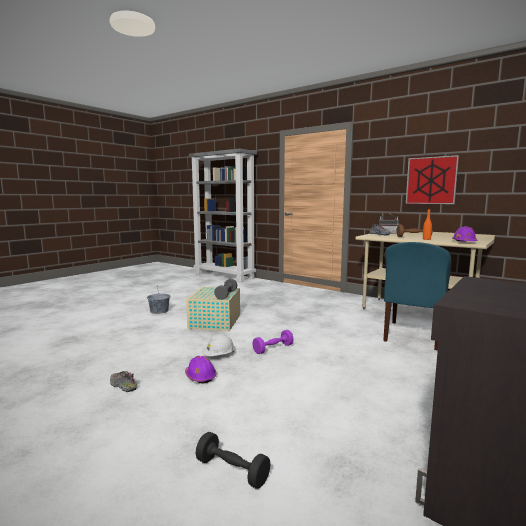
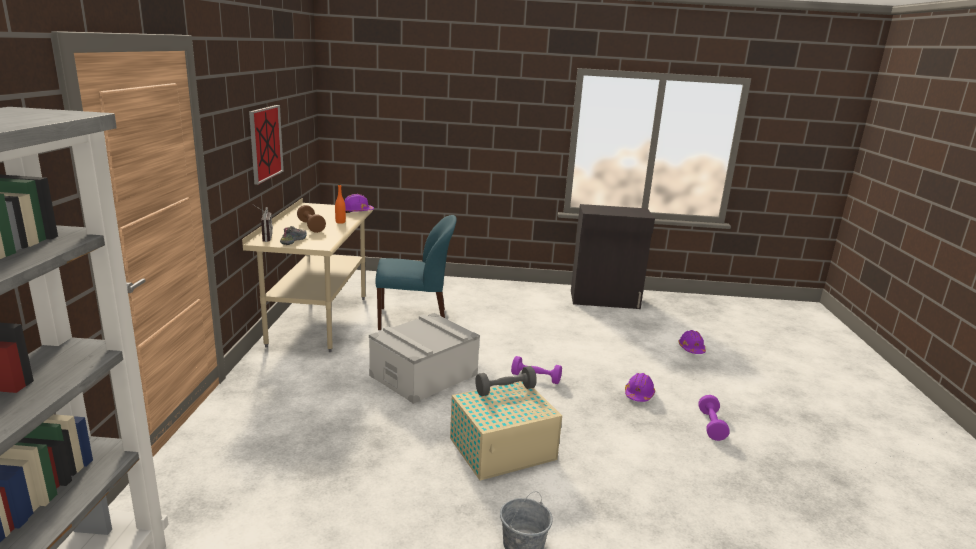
camera: 125 degrees left, 10 degrees up
(122, 386) = (711, 425): shoe -> purple dumbbell
(219, 356) = (592, 401): white hard hat -> none
(232, 471) = (691, 349): black dumbbell -> purple hard hat
(311, 322) = (424, 375): none -> grey storage box

